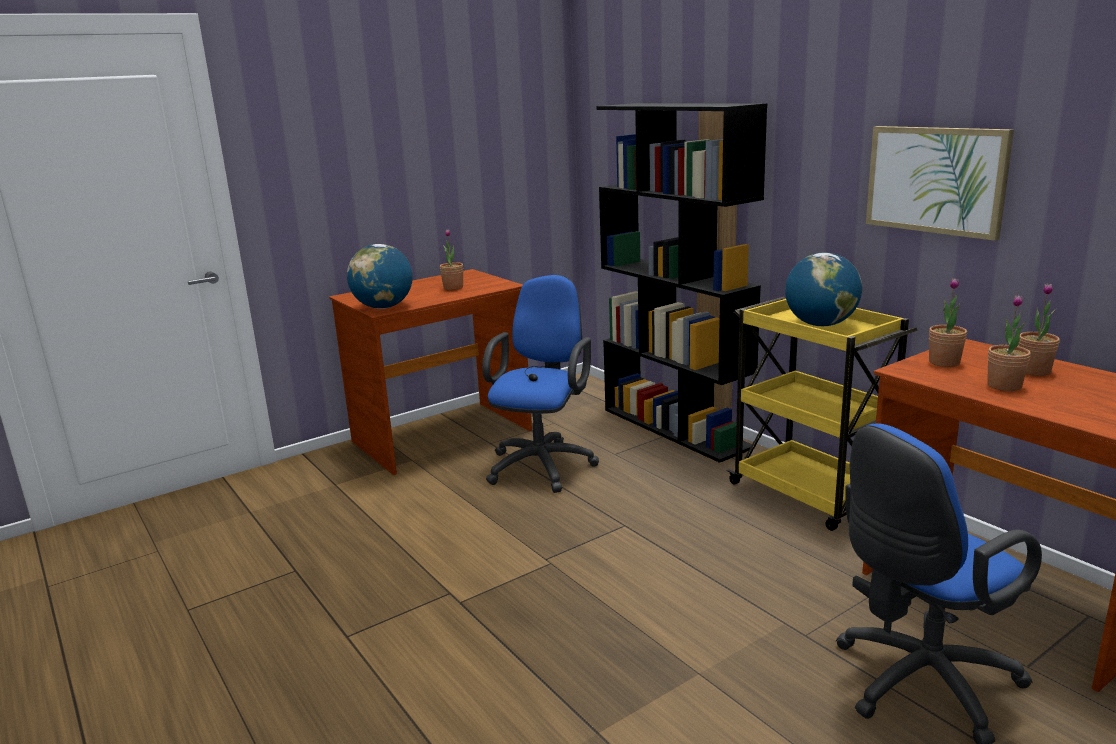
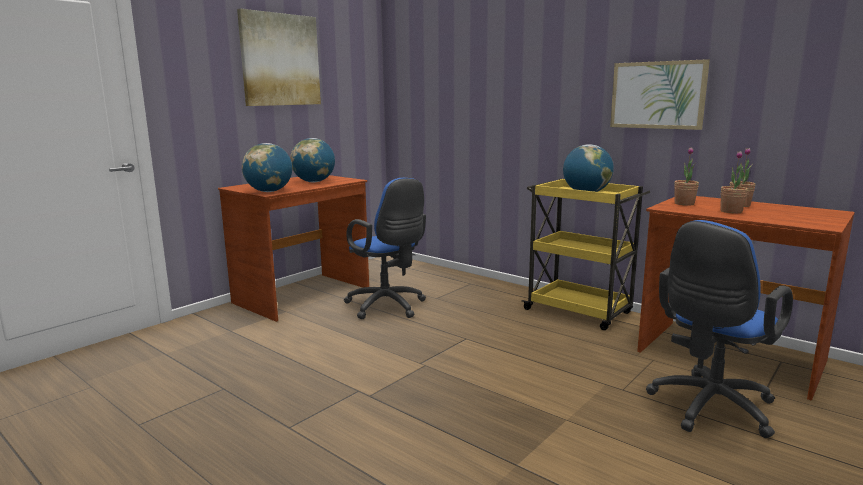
camera: 15 degrees left, 5 degrees down
(414, 118) = (280, 60): none -> picture
(453, 288) = (314, 182): potted plant -> globe
(543, 464) = (388, 307): blue office chair -> blue office chair turned 135 degrees clockwise
(676, 428) = (471, 281): black bookcase -> none

